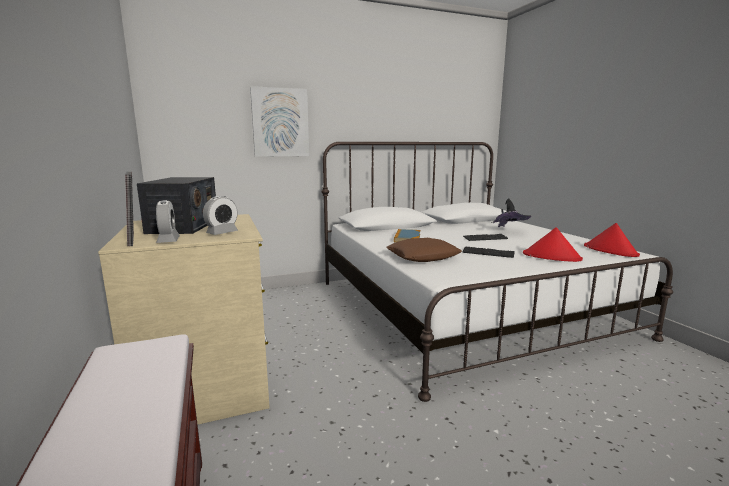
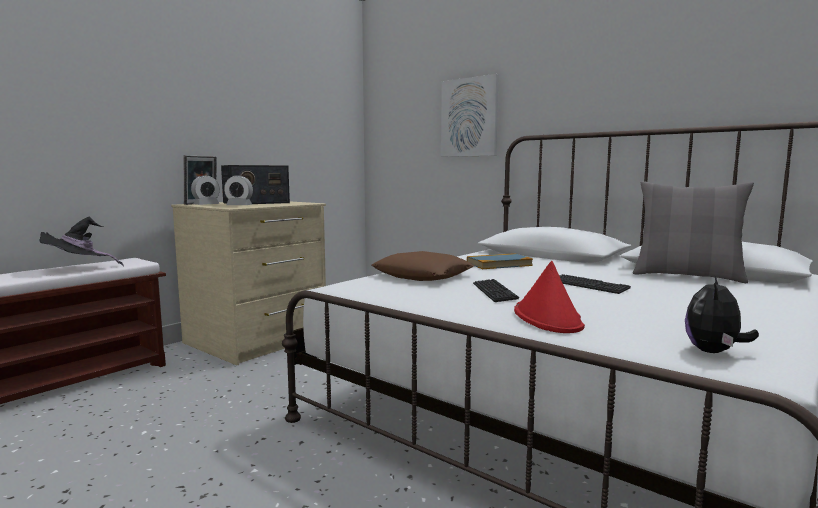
camera: 60 degrees right, 5 degrees down
(475, 224) = (687, 276): none -> grey pillow
(508, 232) = (680, 291): black hat -> black hat (79, 269)
(610, 251) = (714, 352): red hat -> plush toy

